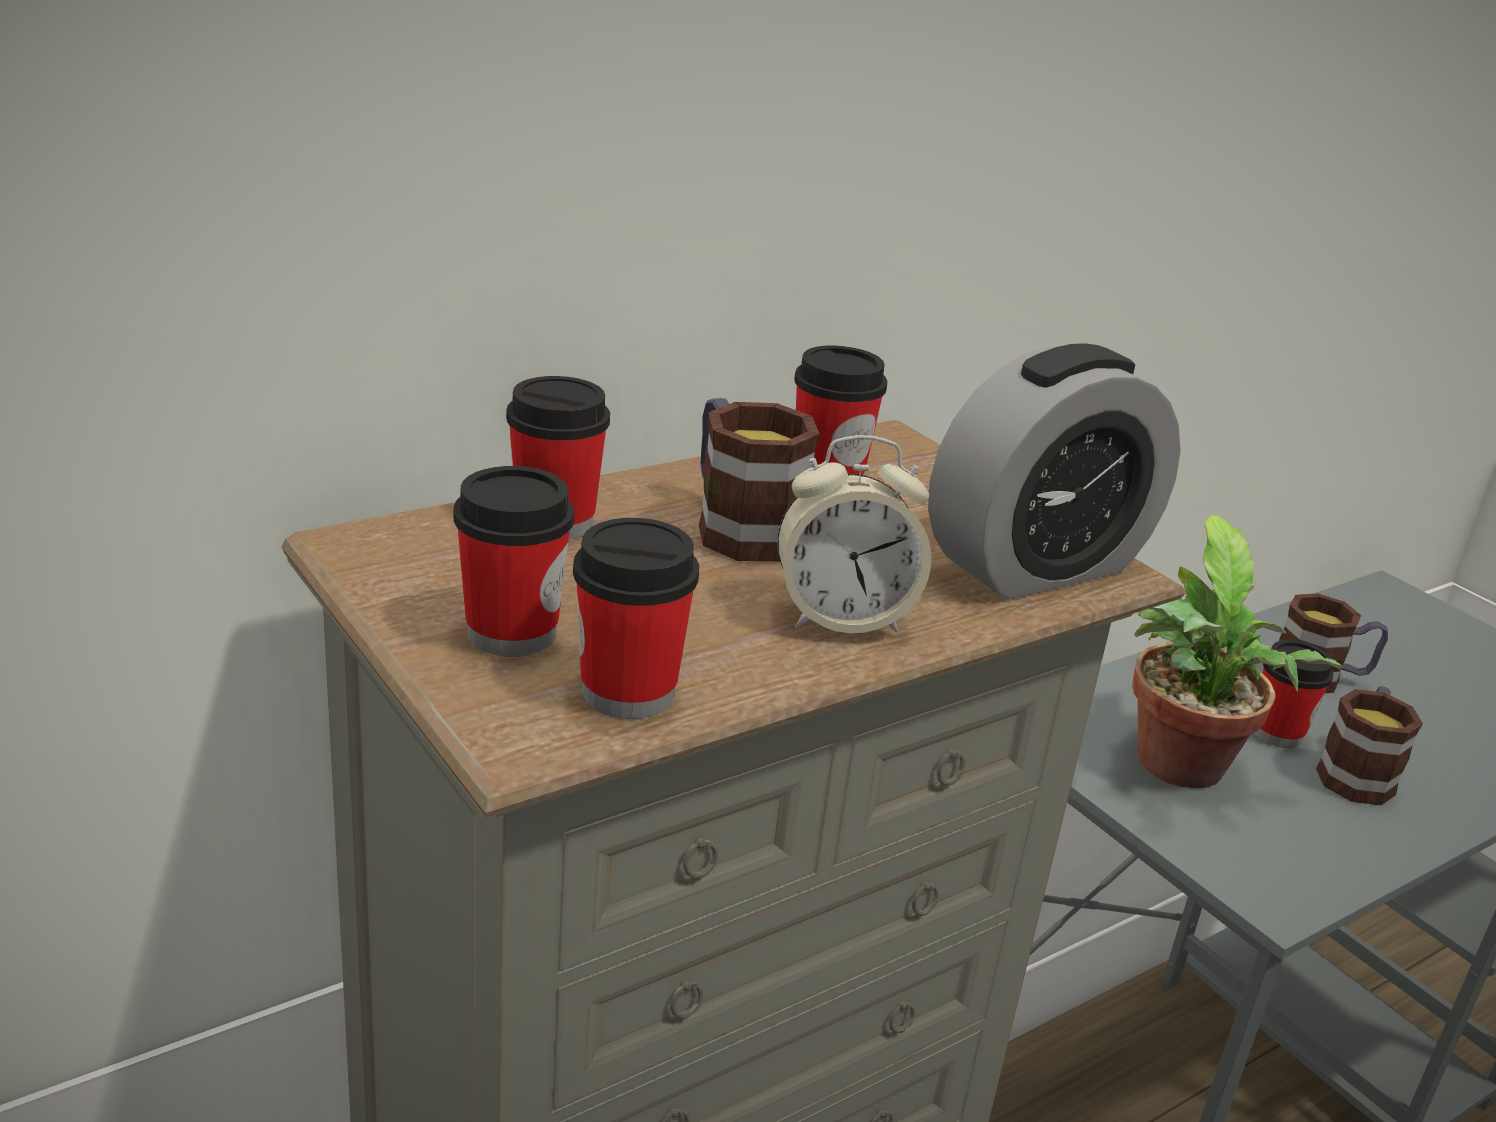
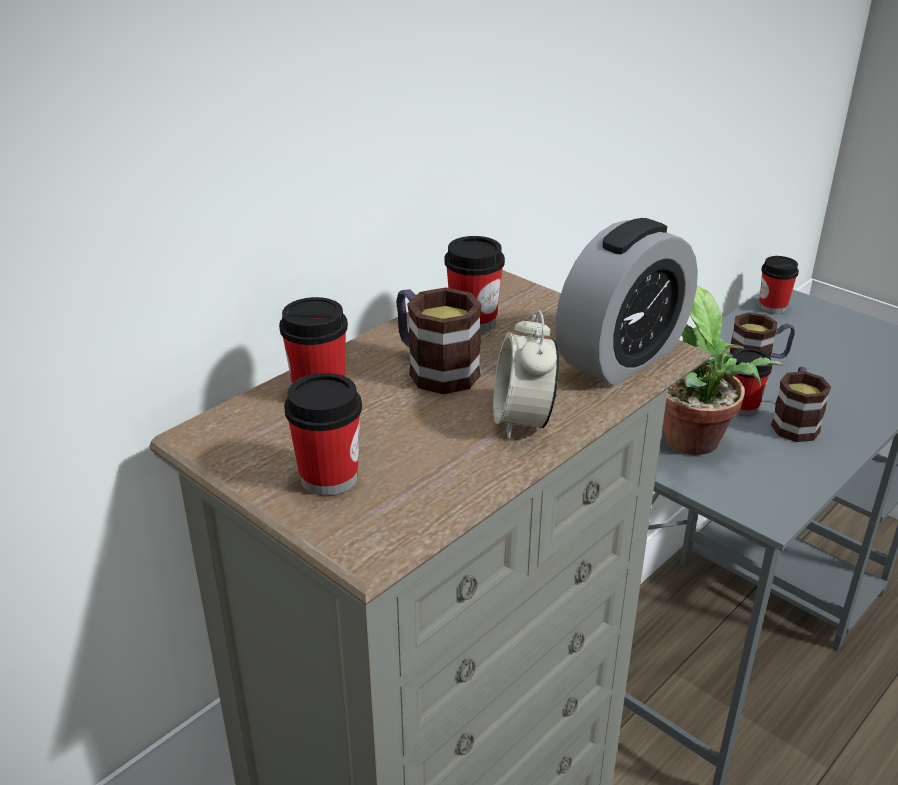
camera: 10 degrees left, 5 degrees up
(628, 692) = (418, 502): cup -> cup (772, 307)
(842, 617) = (522, 420): alarm clock -> alarm clock turned 105 degrees clockwise

